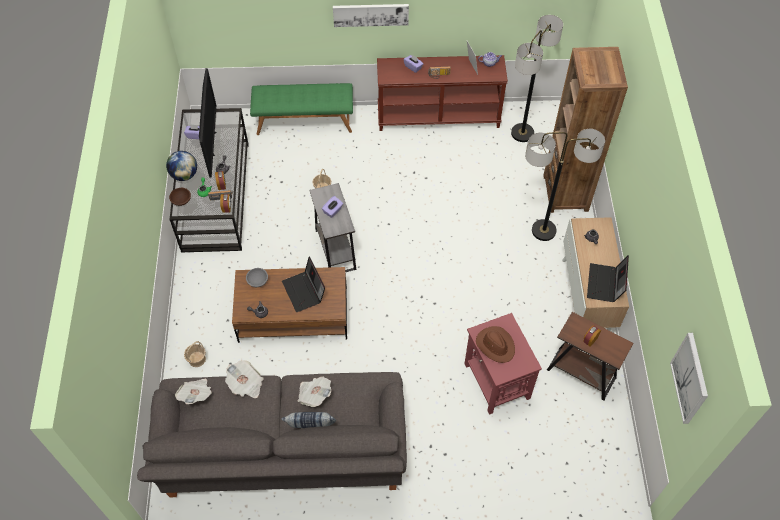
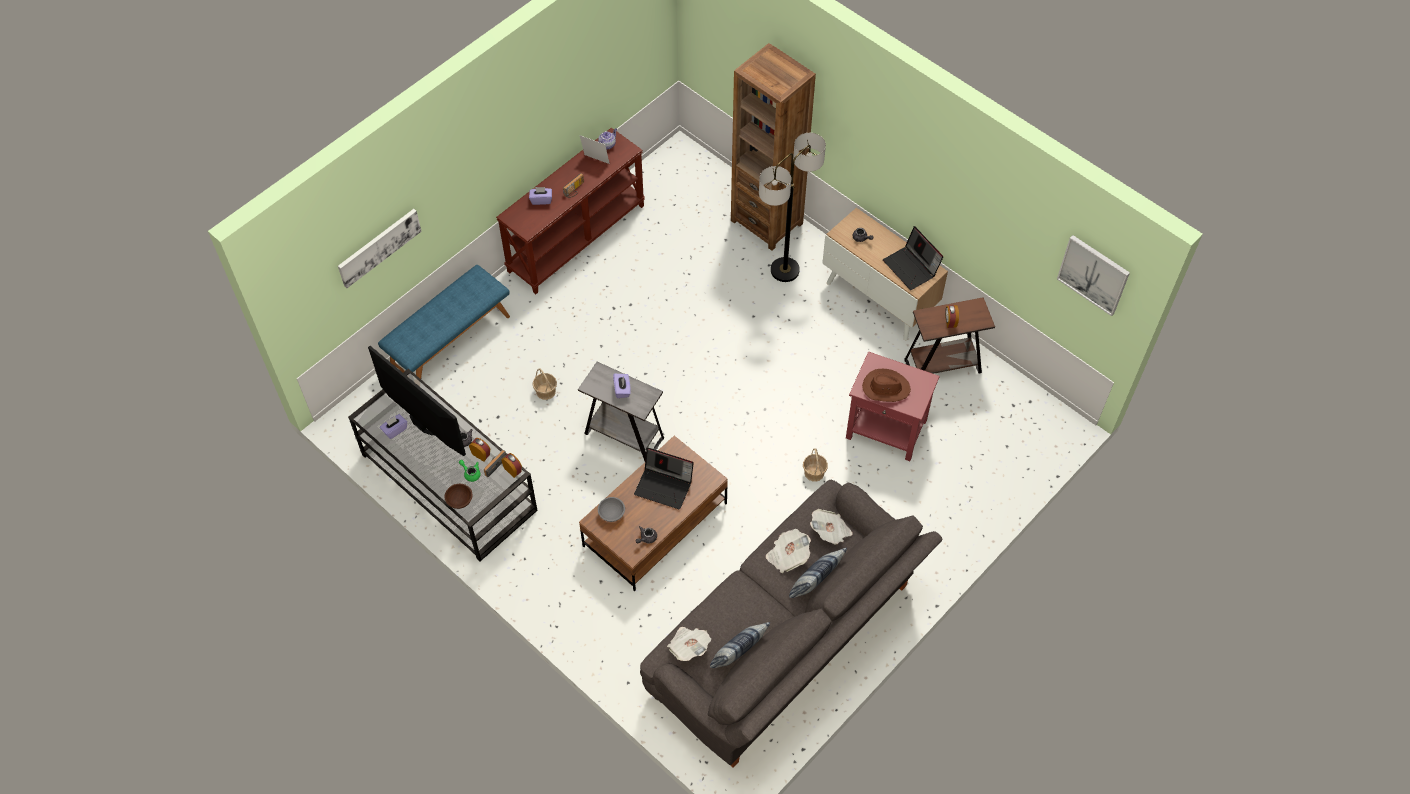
camera: 45 degrees left, 0 degrees up
(184, 175) = (432, 475): globe -> none
(197, 359) = (614, 639): basket -> basket (814, 472)
(216, 427) = (738, 655): none -> pillow
(246, 384) = (721, 599): newspaper -> newspaper (830, 532)
(304, 121) = (450, 341): green bench -> blue bench
(370, 14) = (481, 172): picture -> picture (378, 247)
(522, 133) = (670, 195): floor lamp -> none

